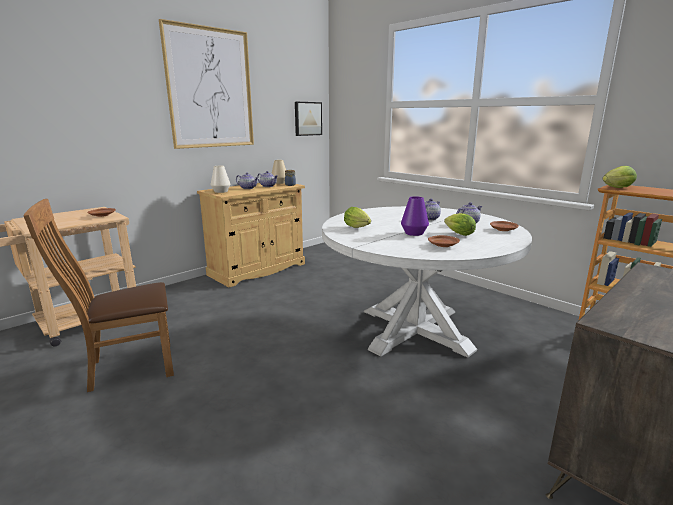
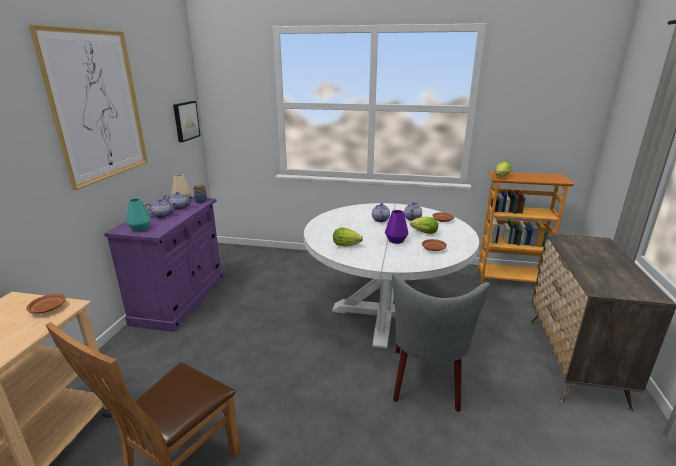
camera: 35 degrees left, 5 degrees up
(221, 191) = (140, 228): white vase -> turquoise vase
(257, 269) = (180, 299): beige cabinet -> purple cabinet
(385, 399) = (427, 383): none -> grey chair

